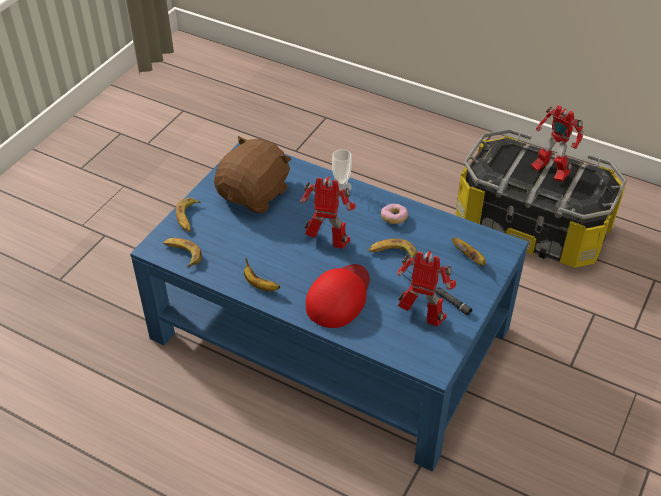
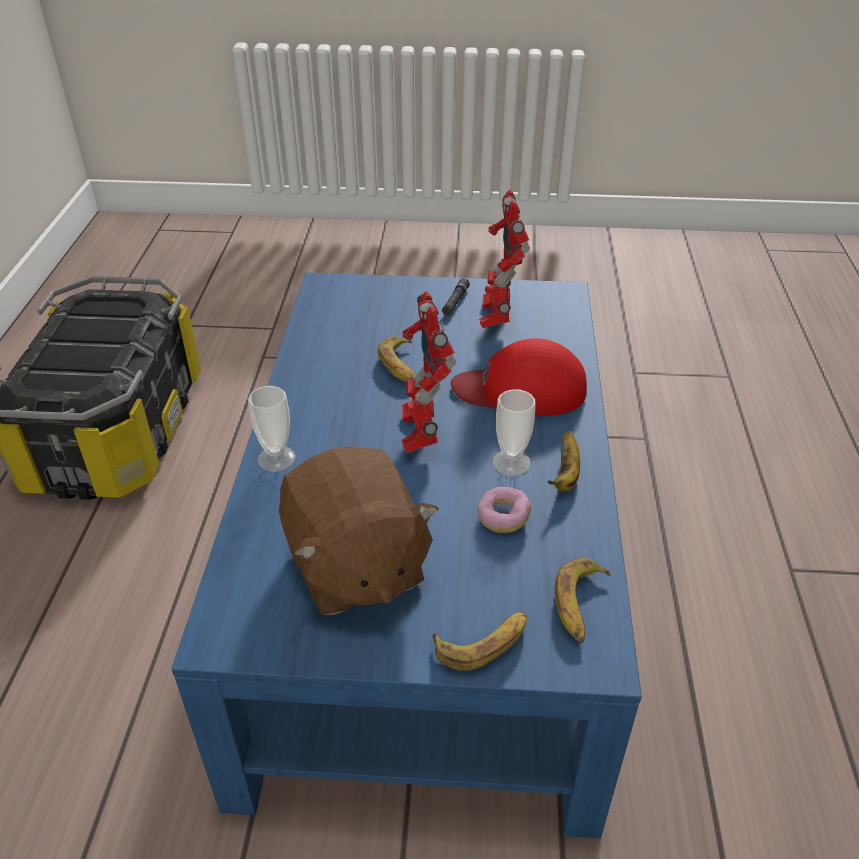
camera: 115 degrees left, 5 degrees down
(255, 194) = (355, 566): brown plush toy -> brown plush toy turned 120 degrees counterclockwise
(282, 268) = (511, 462): none -> cup
(394, 218) = (324, 383): donut -> donut (503, 518)
(470, 258) = (366, 305): banana -> none
(549, 172) = (86, 338): toy robot -> none

